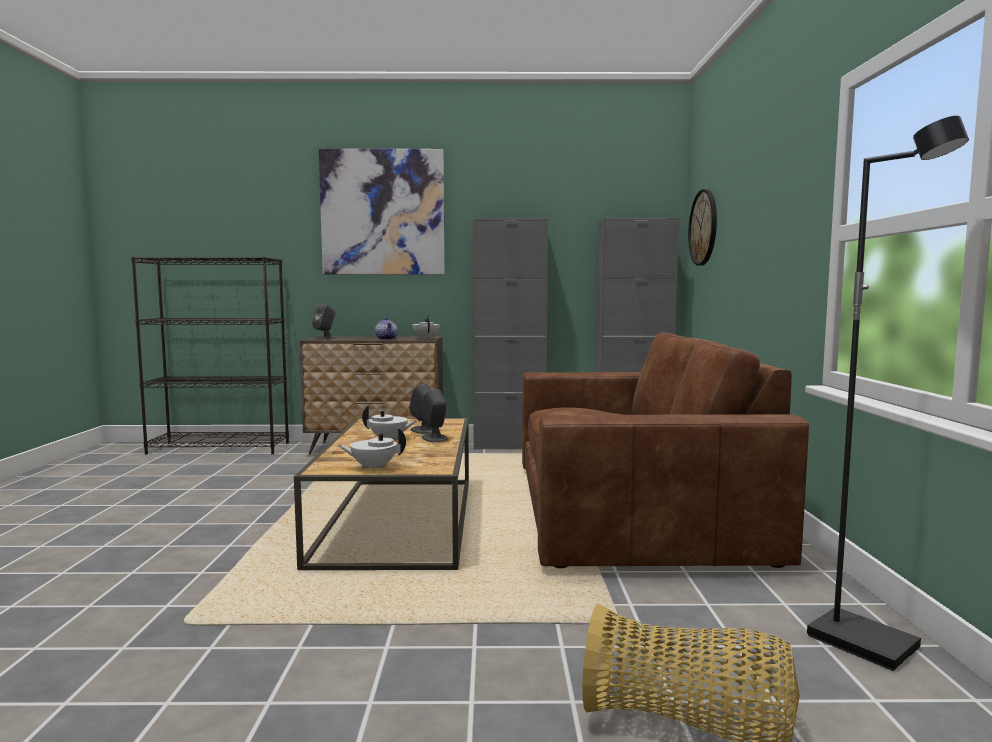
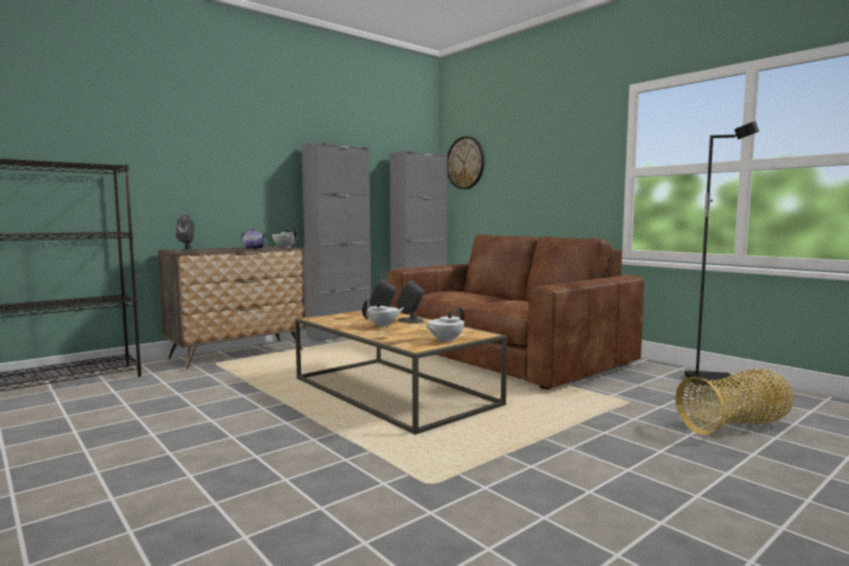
camera: 40 degrees left, 0 degrees up
(383, 212) = (221, 129): picture -> none

